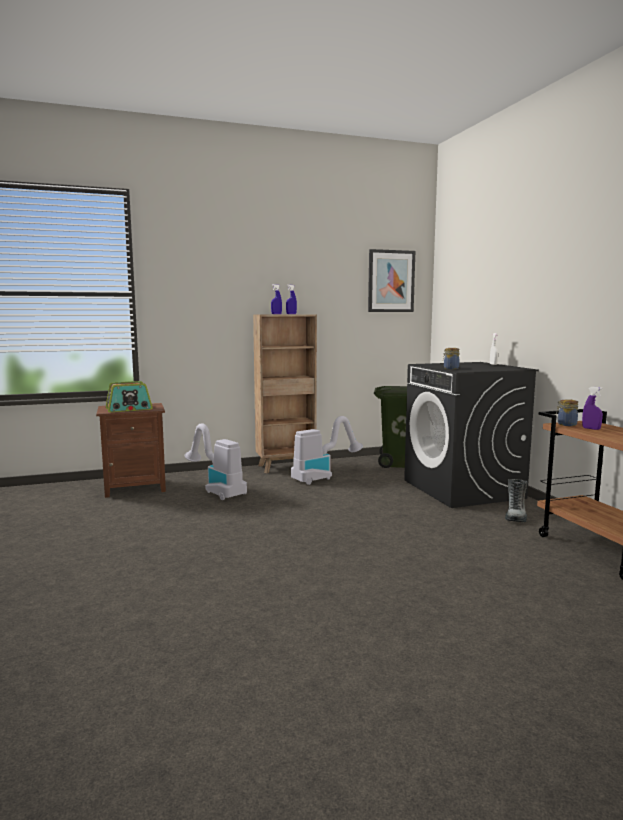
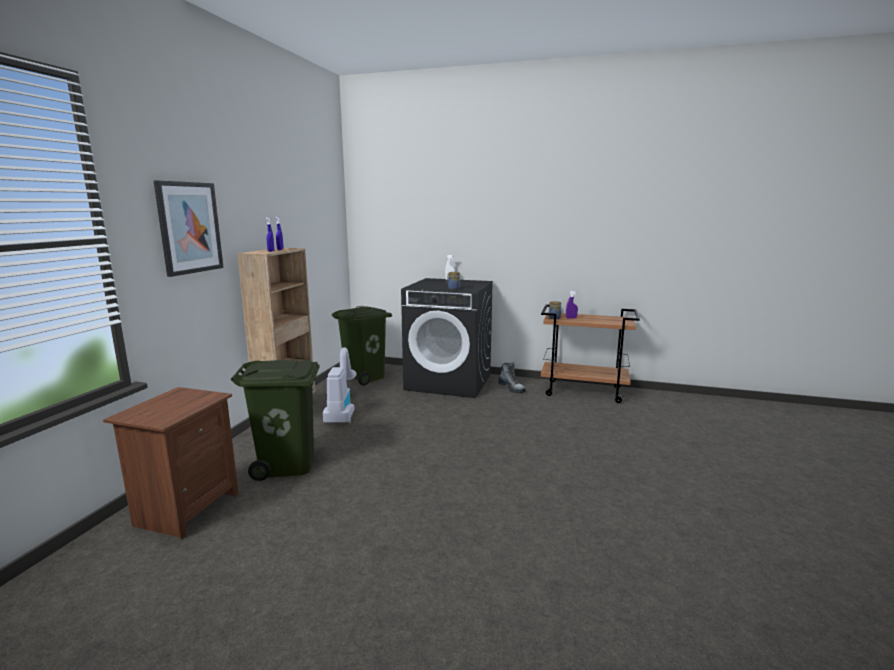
camera: 55 degrees left, 5 degrees up
(129, 409) = (178, 407): radio -> none
(216, 490) = (287, 465): vacuum cleaner -> green trash can
(391, 281) = (324, 207): picture -> picture (189, 227)

